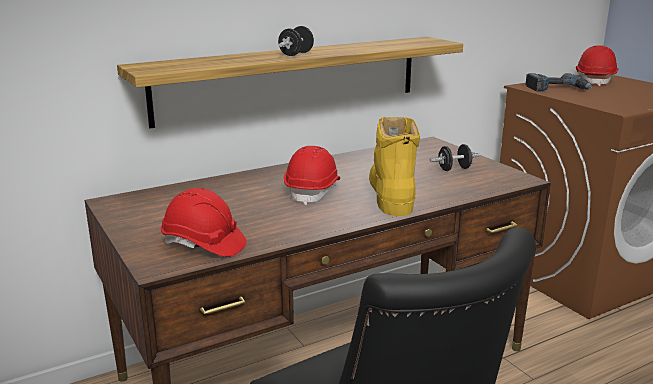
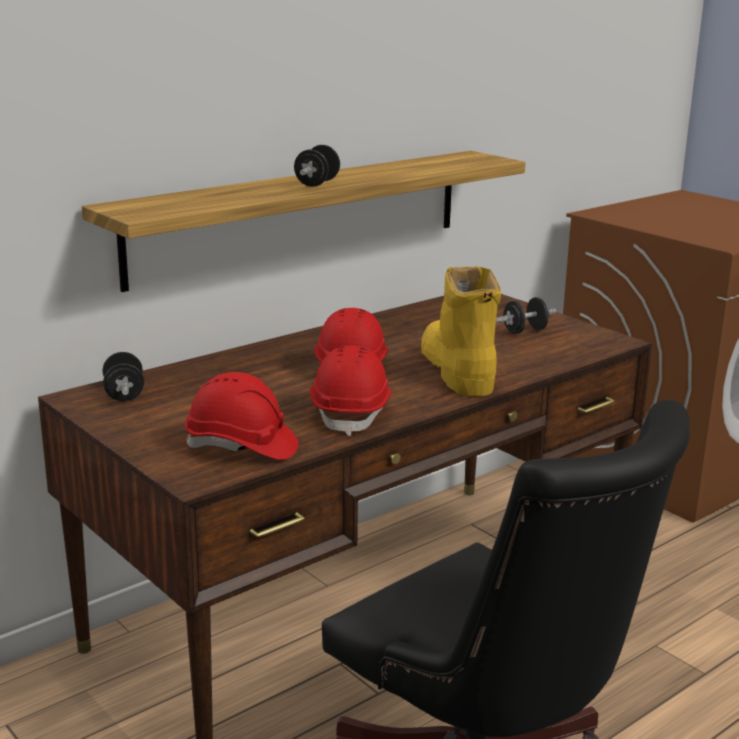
camera: 10 degrees left, 0 degrees up
(143, 201) = (124, 394): none -> black dumbbell
(557, 89) = (637, 216): power drill -> none
(595, 80) = (680, 202): red hard hat -> red hard hat (352, 413)

